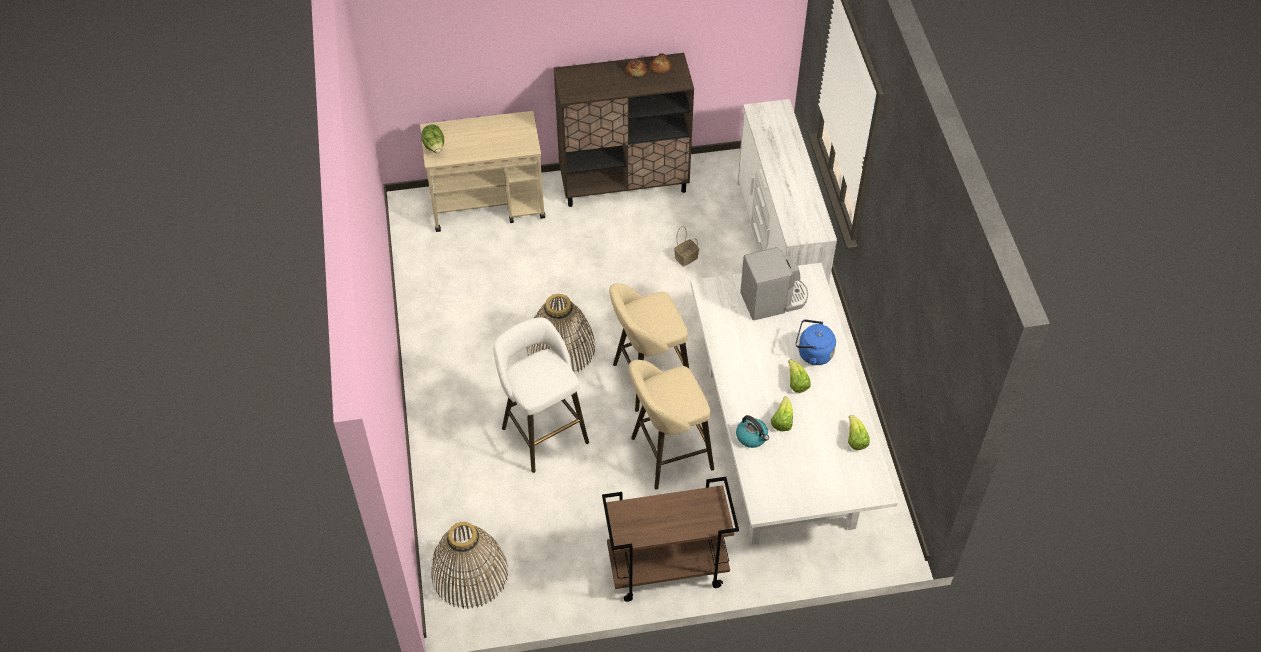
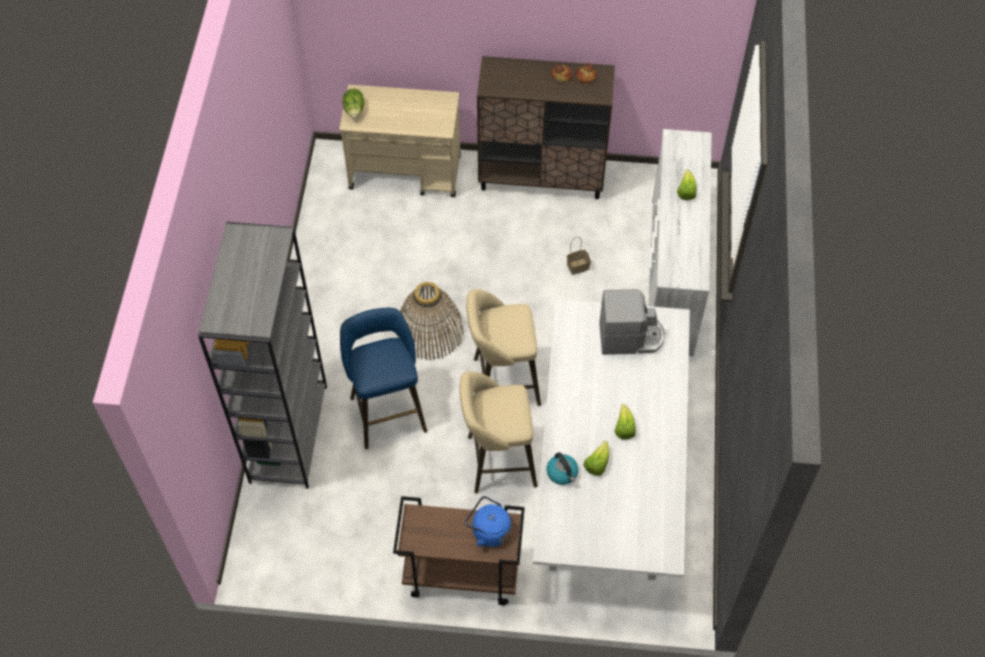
camera: 15 degrees right, 5 degrees up
(449, 475) = (288, 433): none -> grey bookcase
(469, 574) = (277, 533): basket -> none
(542, 431) = (387, 410): white stool -> blue stool
(812, 353) = (650, 402): blue kettle -> blue kettle (488, 531)
(855, 439) = (663, 500): lettuce -> lettuce (686, 192)

